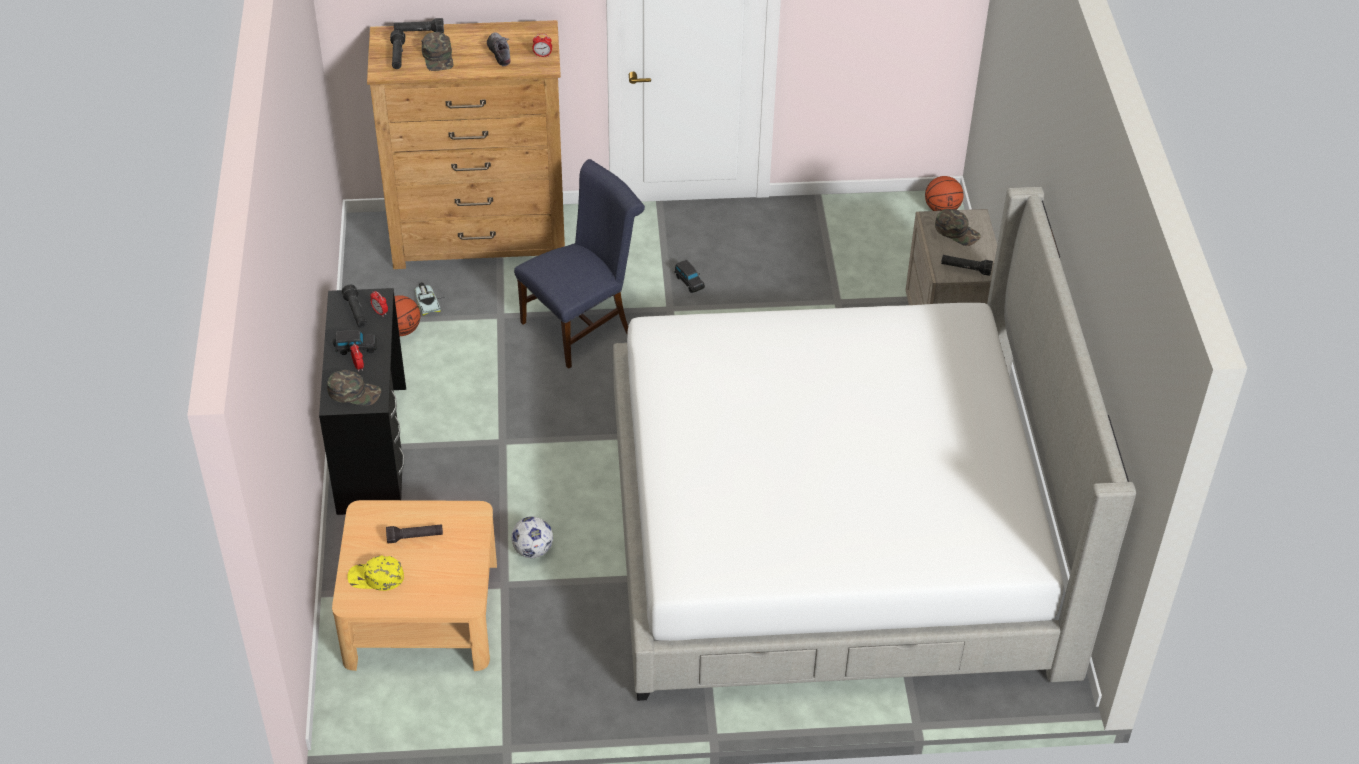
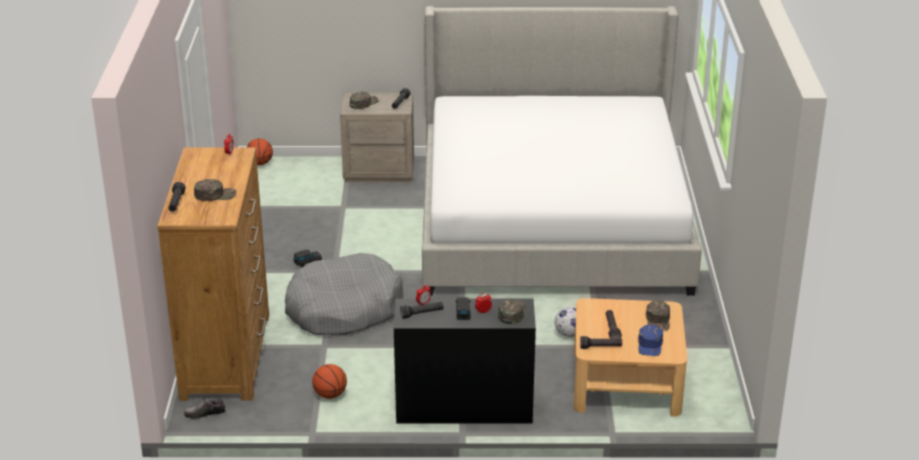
camera: 85 degrees left, 15 degrees down
(376, 577) = (650, 345): yellow cap -> blue cap
(397, 56) = (207, 212): black flashlight -> black flashlight (600, 347)
(427, 301) = (298, 382): toy car -> none
(435, 589) = (658, 320): none -> green cap
(499, 52) = (219, 169): shoe -> shoe (205, 413)
(582, 325) = (343, 309): blue chair -> grey dog bed

